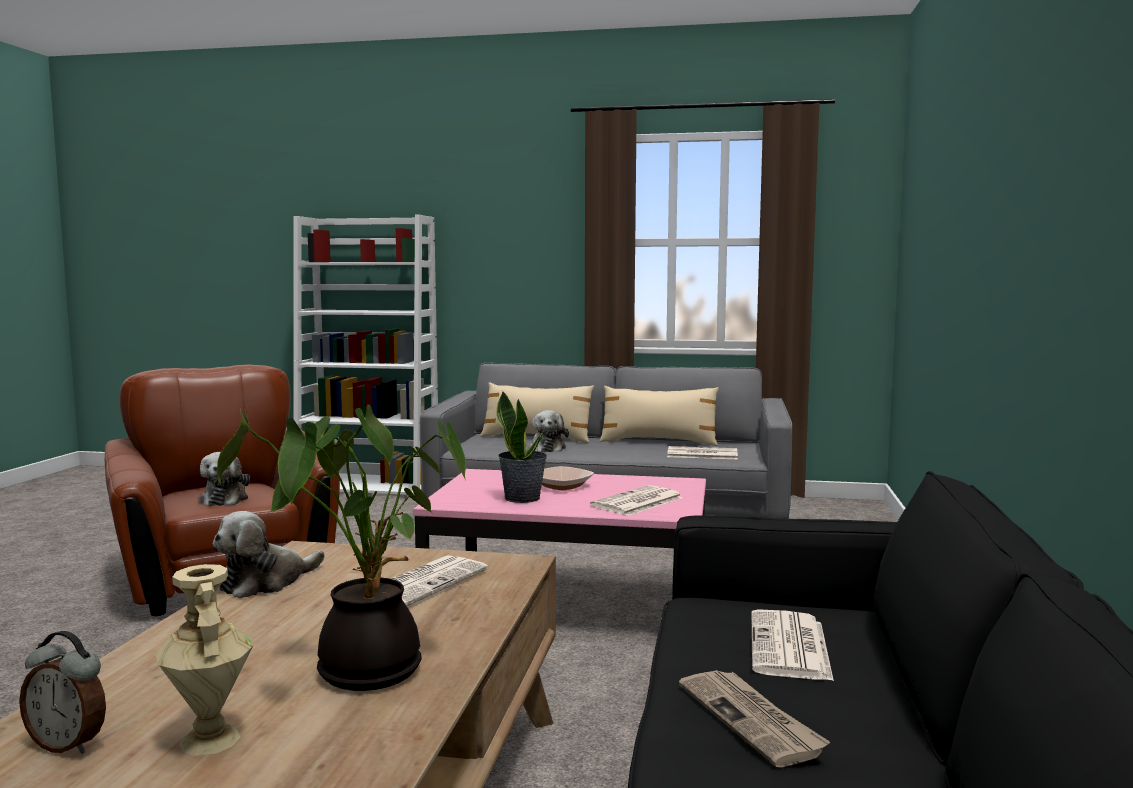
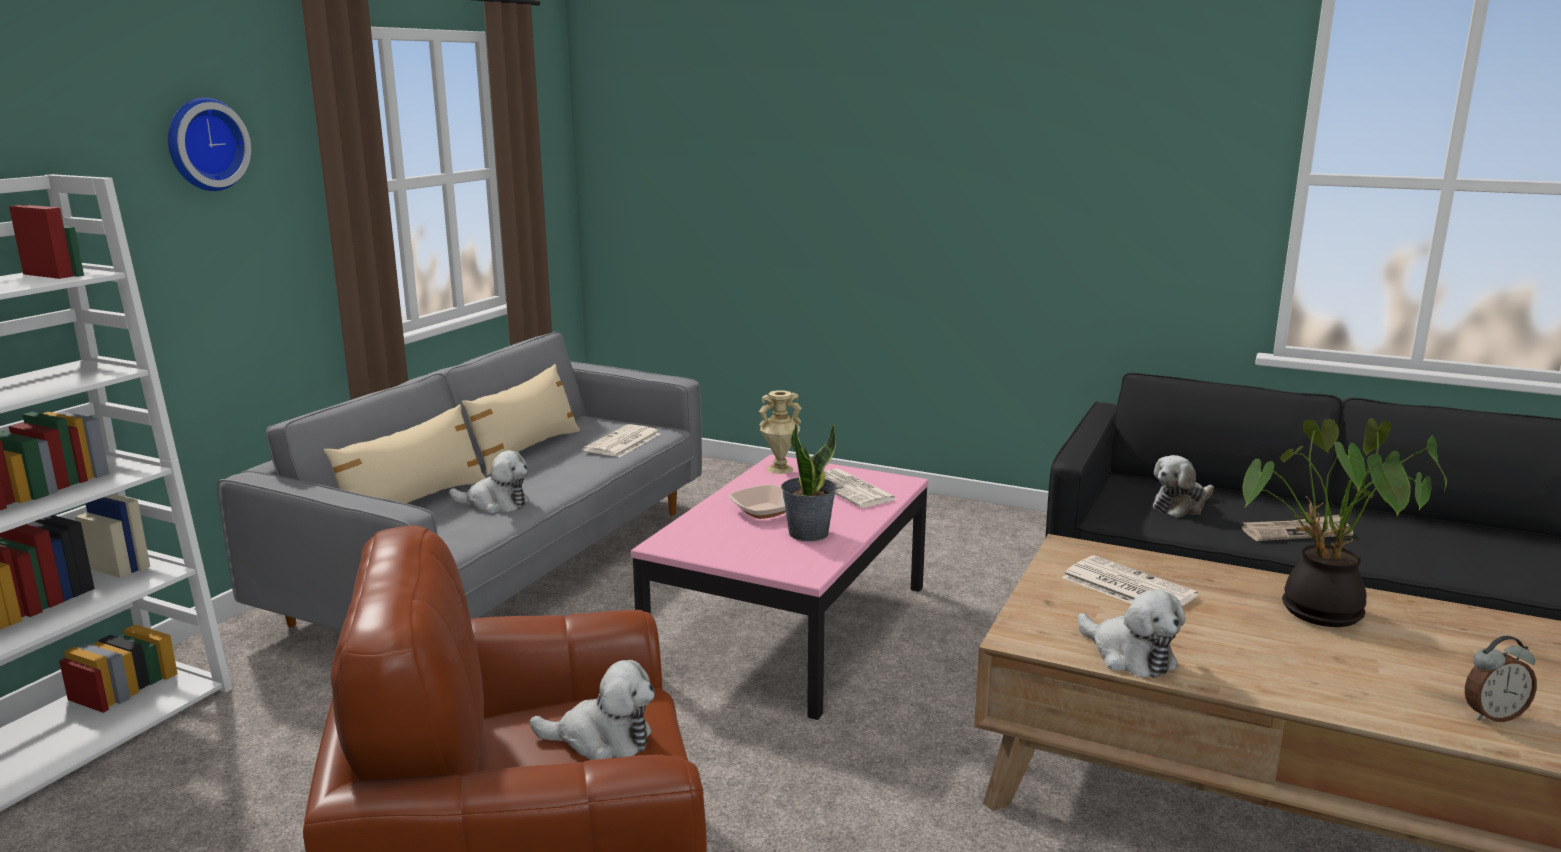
camera: 75 degrees left, 10 degrees up
(68, 745) = (1492, 715): alarm clock -> alarm clock turned 45 degrees clockwise
(208, 740) = (1454, 665): beige vase -> beige vase (780, 469)
(522, 207) = (204, 144): none -> wall clock
(790, 647) = (1181, 506): newspaper -> plush toy

